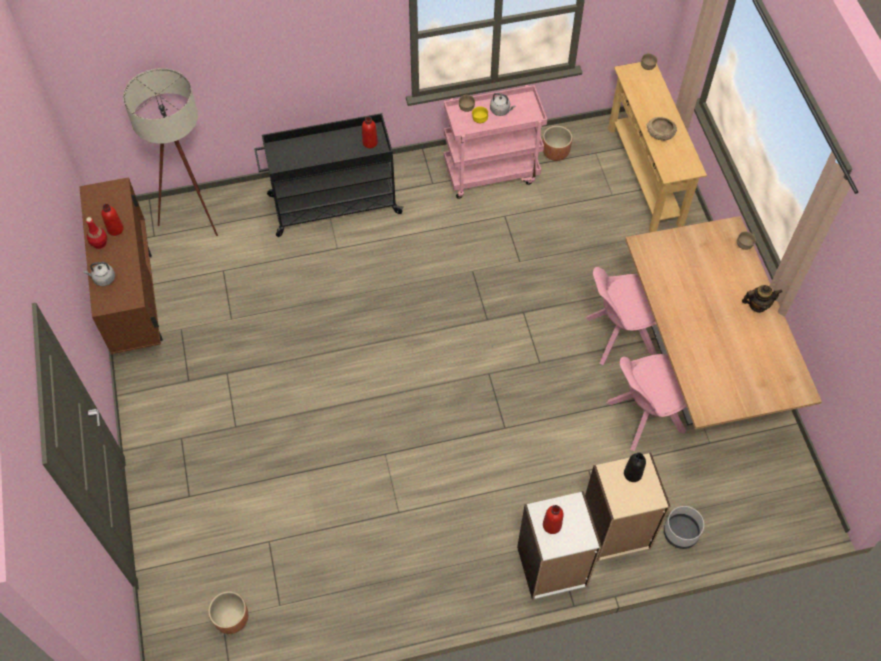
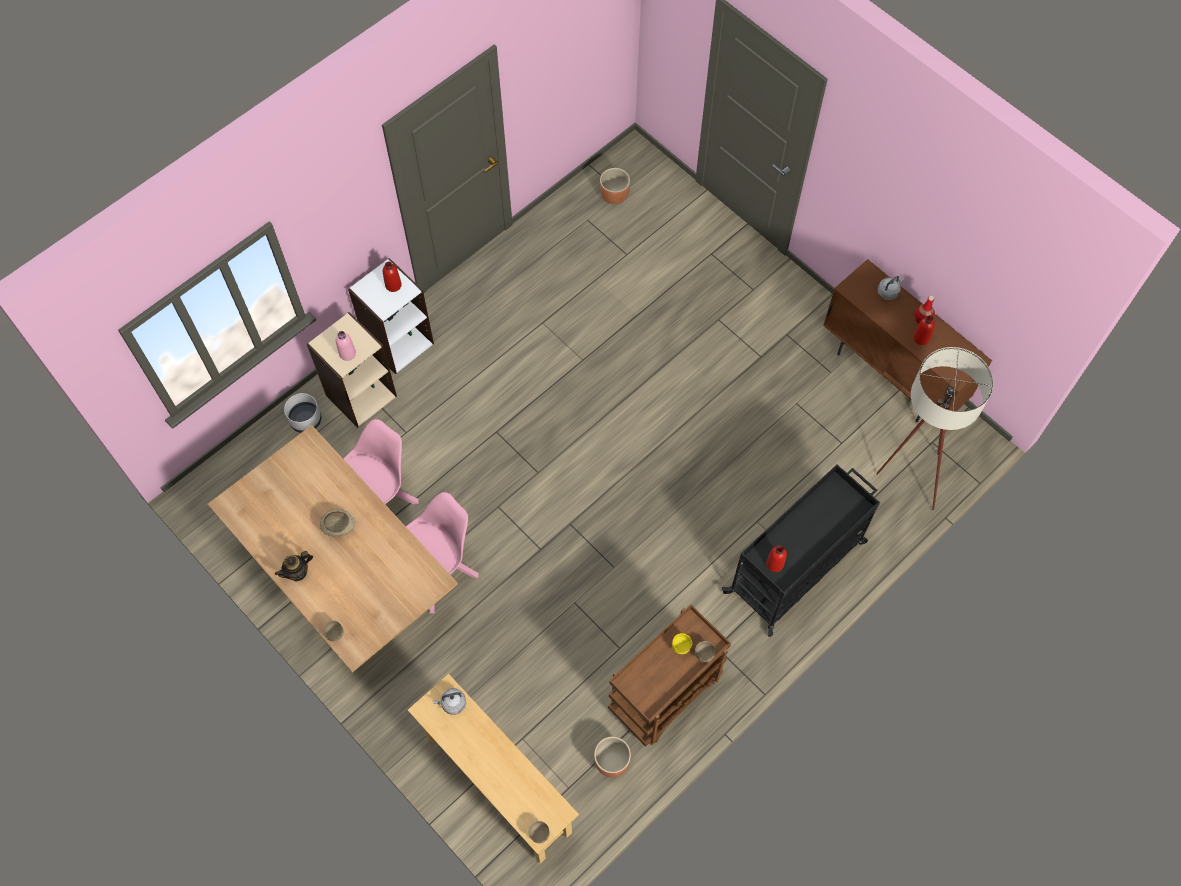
camera: 150 degrees right, 5 degrees up
(491, 172) = (665, 696): pink cart -> brown cart
(501, 110) = (667, 673): grey kettle -> grey kettle (452, 704)
(632, 474) = (347, 353): black bottle -> pink bottle
(660, 133) = (481, 740): beige bowl -> beige bowl (338, 526)

